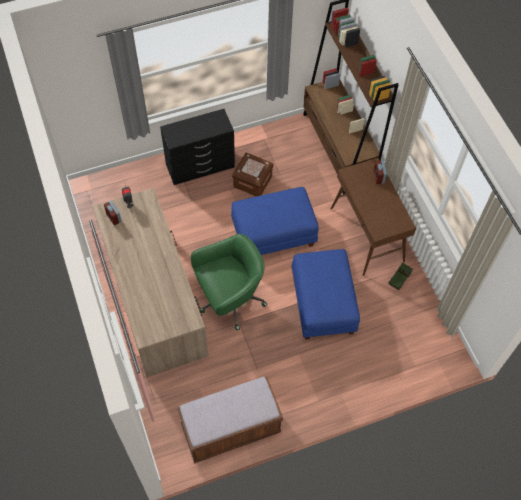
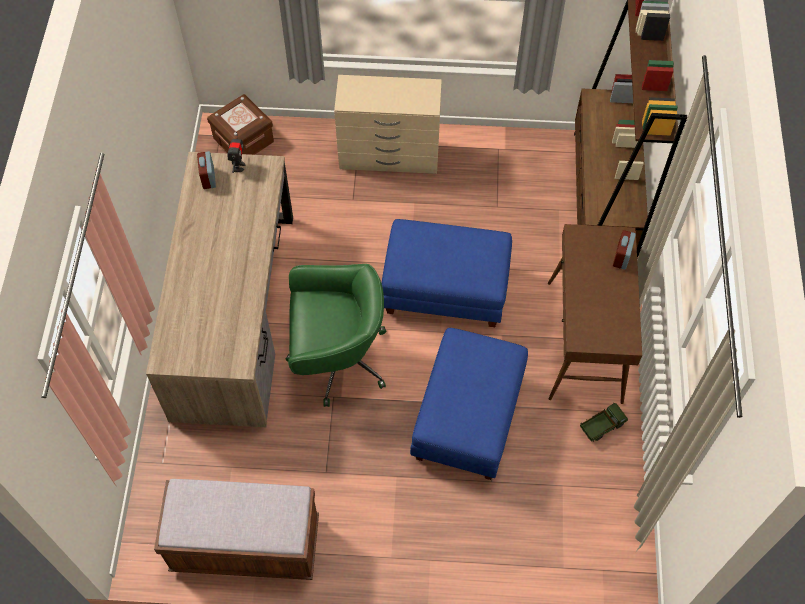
camera: 25 degrees right, 0 degrees up
(200, 166) = (390, 156): black dresser -> beige dresser
(252, 181) = (453, 203): brown storage box -> brown storage box (243, 140)

